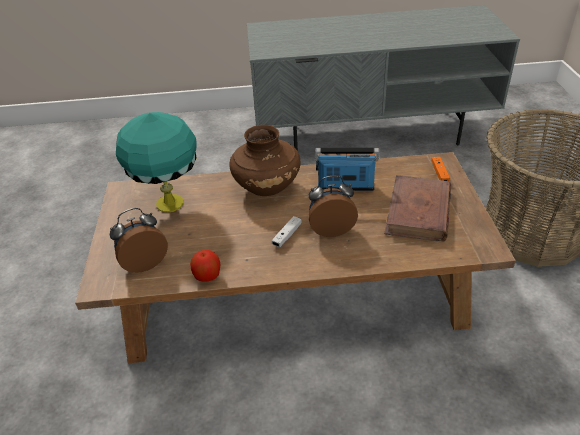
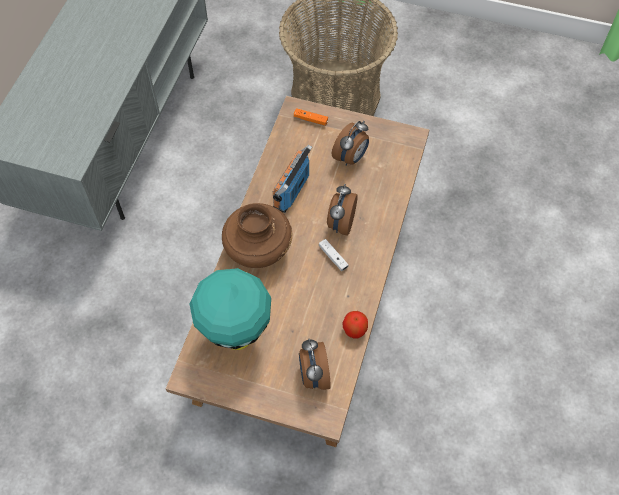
camera: 70 degrees left, 20 degrees up
(418, 212) = (351, 157): brown book -> alarm clock

